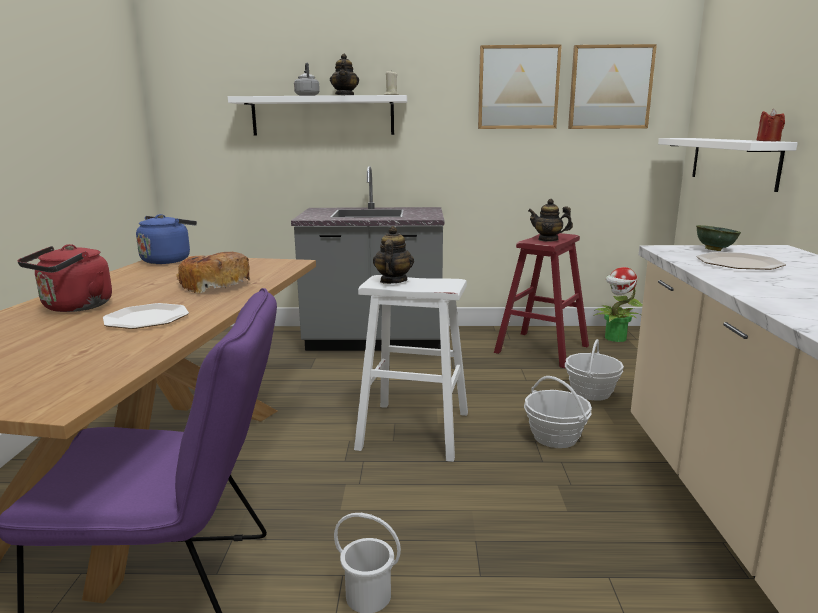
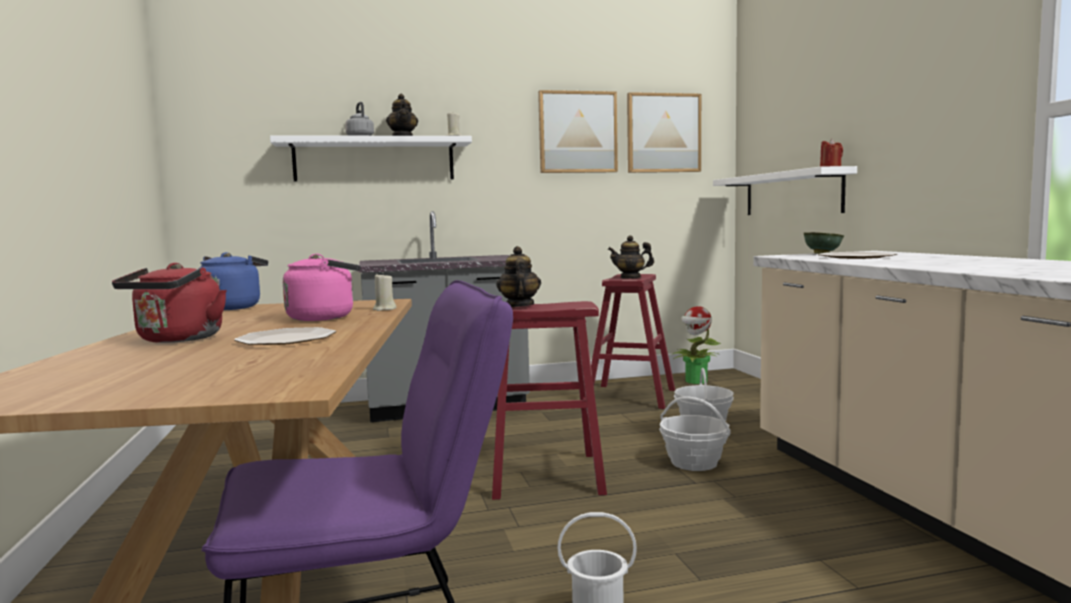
camera: 15 degrees left, 10 degrees down
(214, 285) = (325, 317): bread -> pink kettle
(273, 277) = (384, 309): none -> beige candle
(414, 430) = (546, 475): white stool -> red stool

